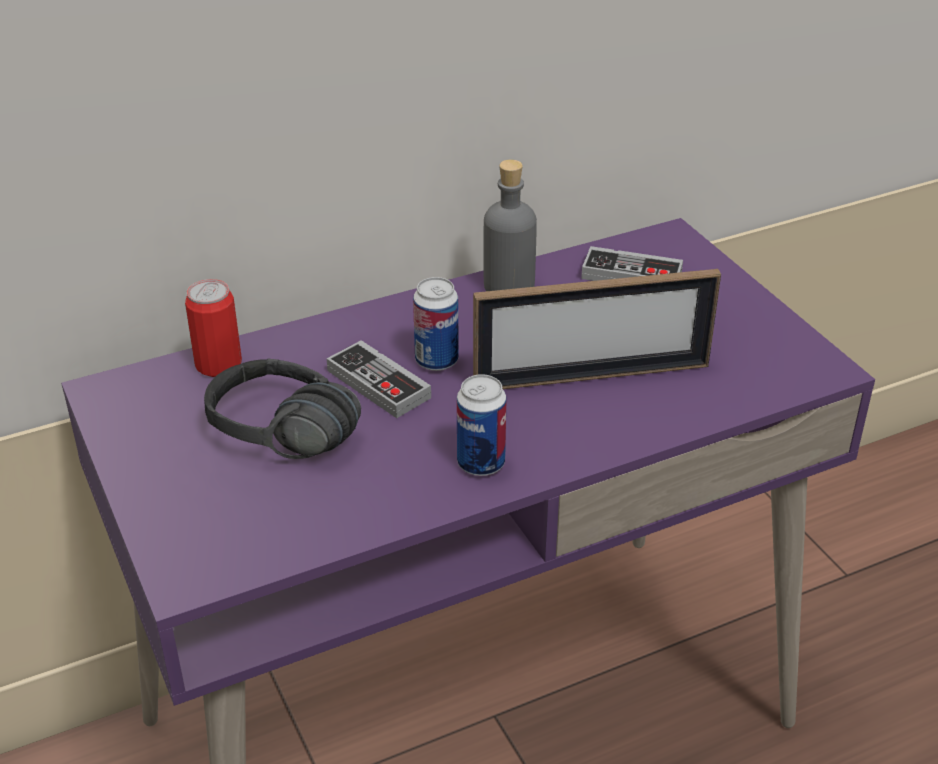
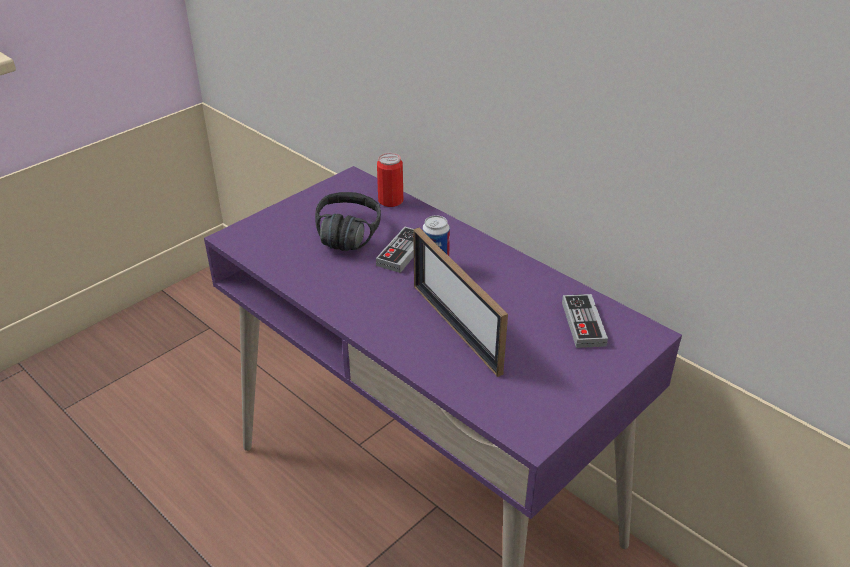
camera: 70 degrees right, 0 degrees up
(481, 463) = (351, 303): can -> none
(508, 286) = (530, 275): grey bottle -> none

